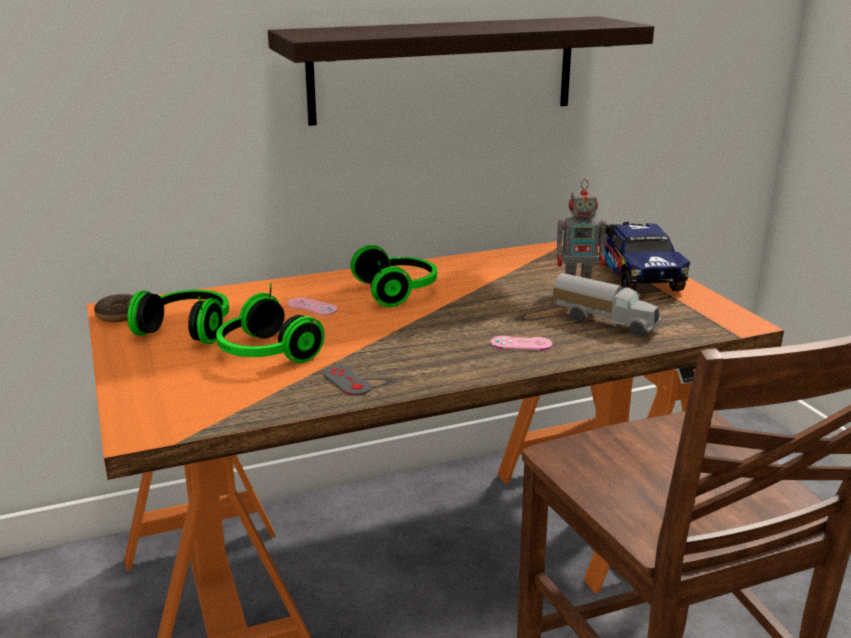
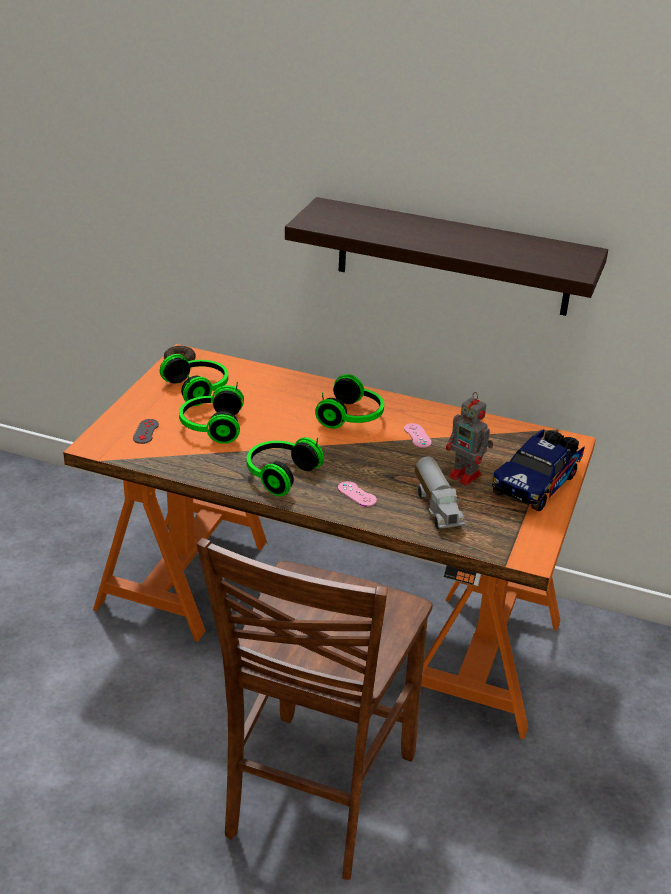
camera: 40 degrees right, 10 degrees up
(312, 307) = (285, 405): pink game controller -> pink game controller (417, 436)
(347, 381) = (224, 467): grey game controller -> grey game controller (146, 431)
(418, 361) = (279, 475): none -> headphones

